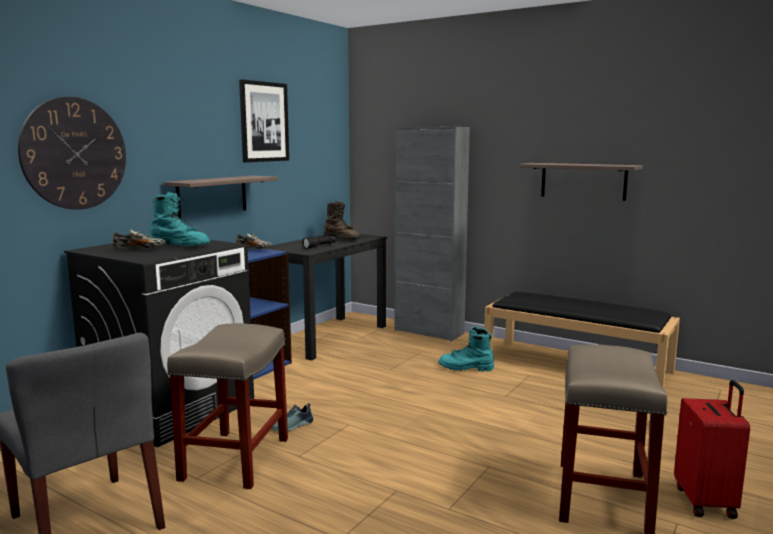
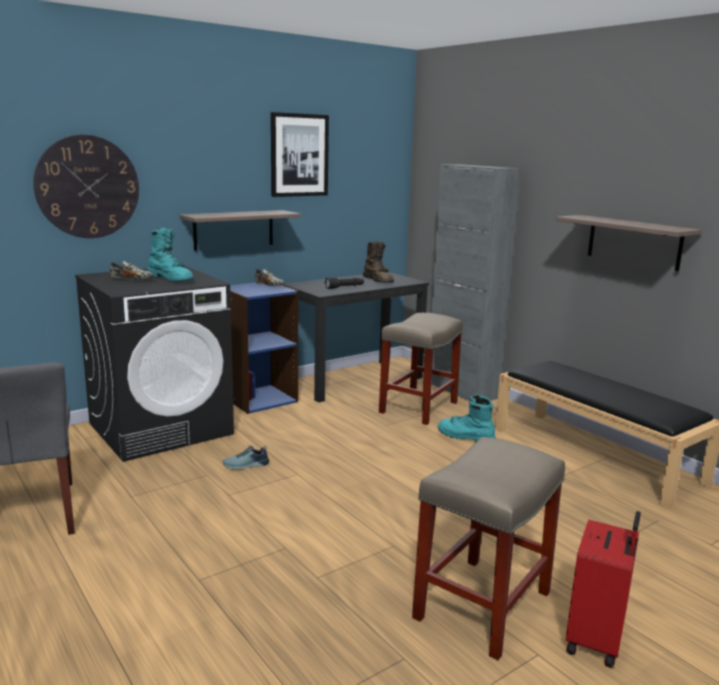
camera: 20 degrees right, 5 degrees up
(235, 460) = (174, 486): beige stool -> beige stool (418, 408)

